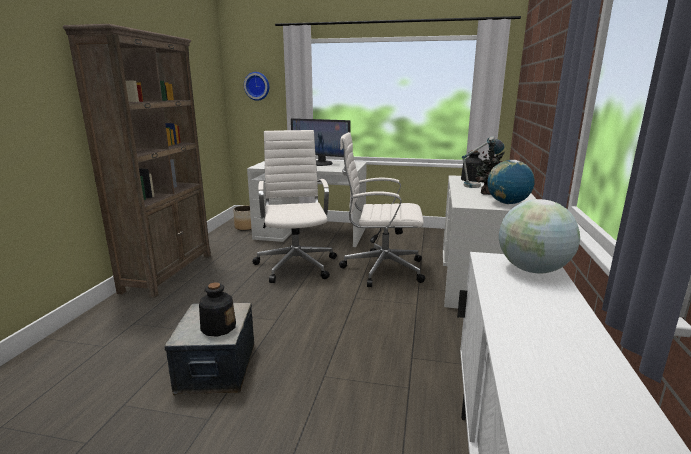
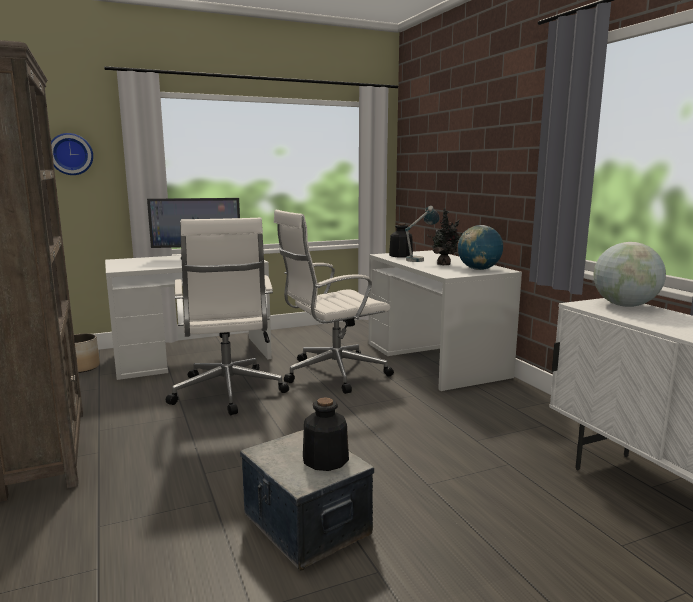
camera: 35 degrees left, 5 degrees down
(296, 264) = (228, 393): white office chair -> white office chair turned 150 degrees counterclockwise

